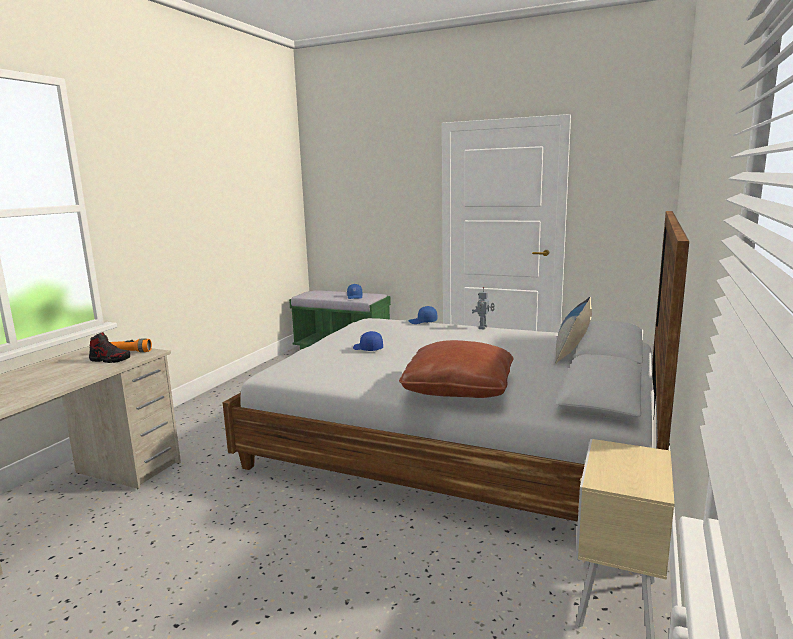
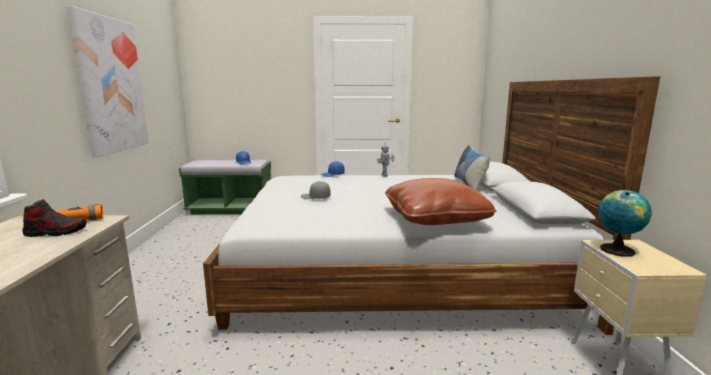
camera: 25 degrees left, 0 degrees up
(210, 219) = (110, 85): none -> picture
(367, 349) = (315, 197): blue cap -> grey cap
(613, 456) = (617, 249): none -> globe

